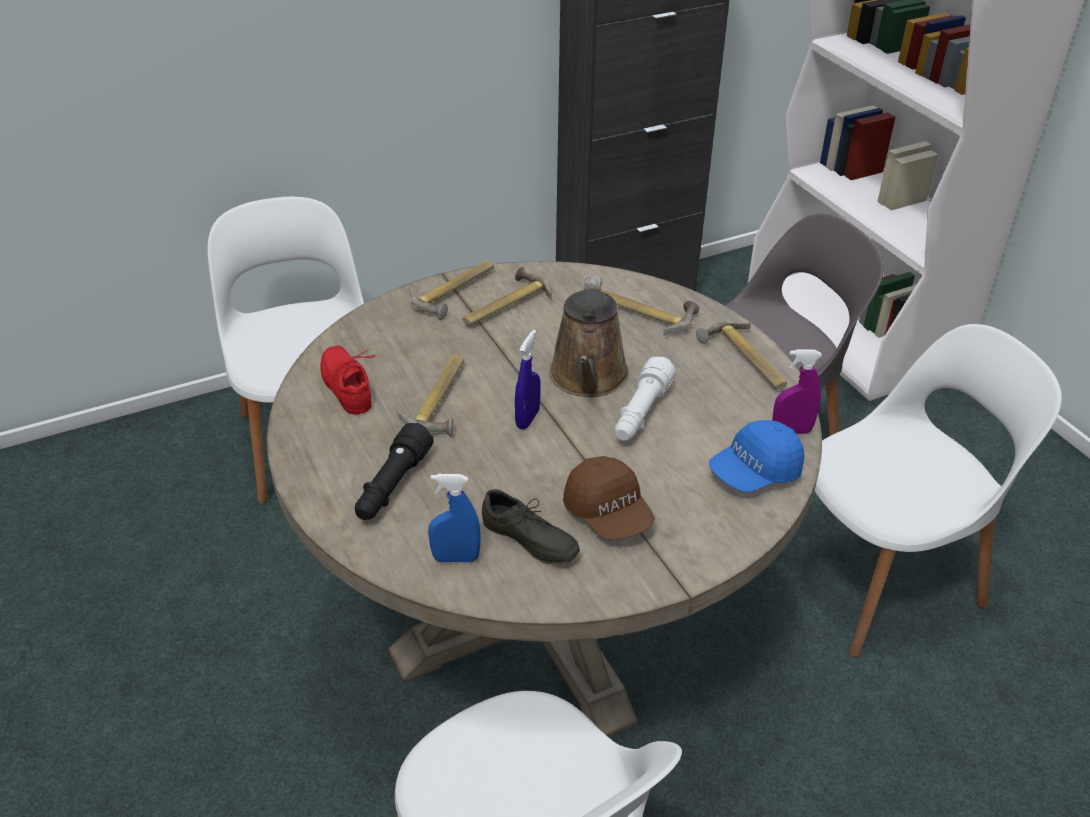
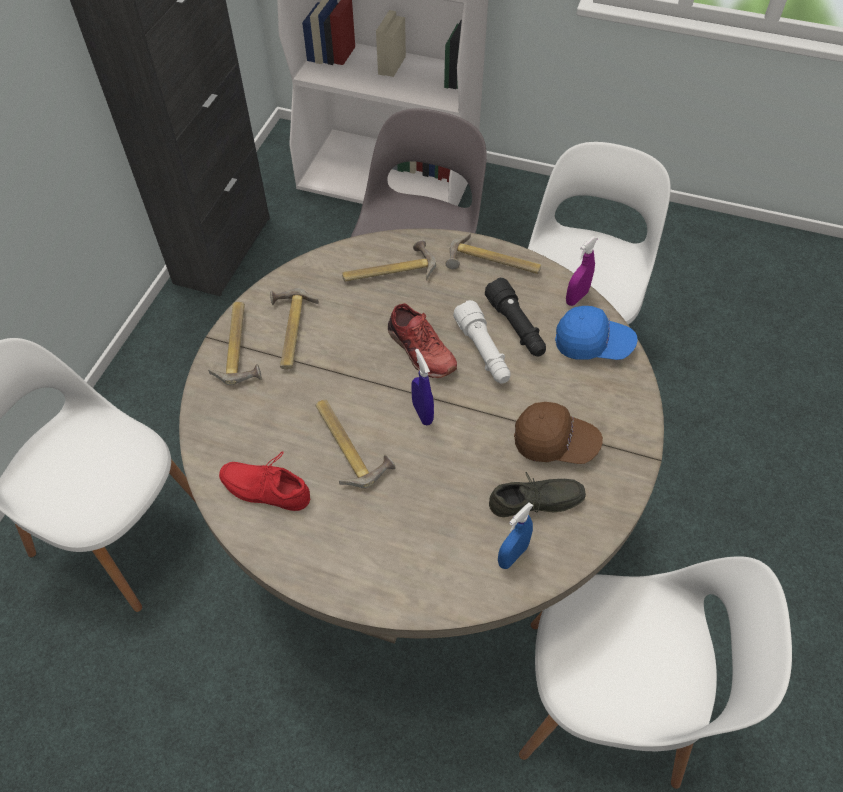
camera: 45 degrees left, 15 degrees up
(392, 486) = (405, 540): black flashlight -> black flashlight (516, 327)
(588, 378) = (420, 350): brown watering can -> red shoe
(755, 472) = (593, 344): blue cap -> blue cap turned 90 degrees counterclockwise

